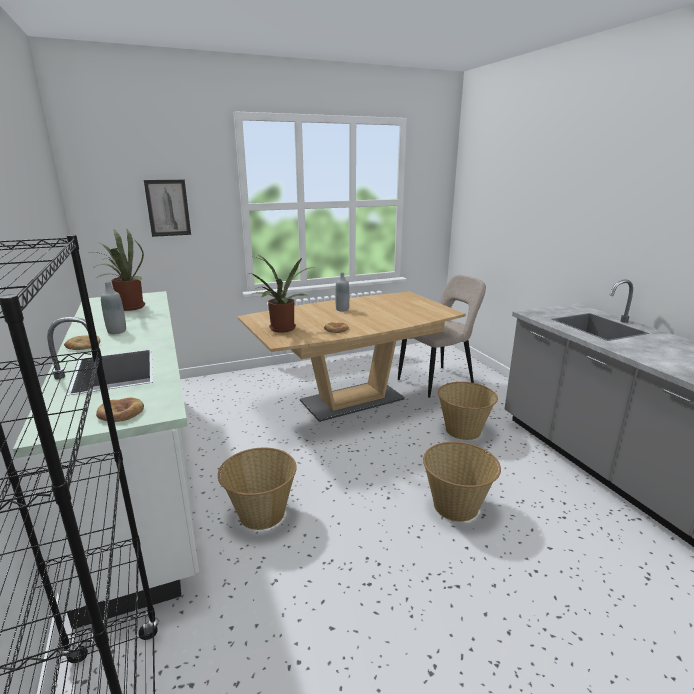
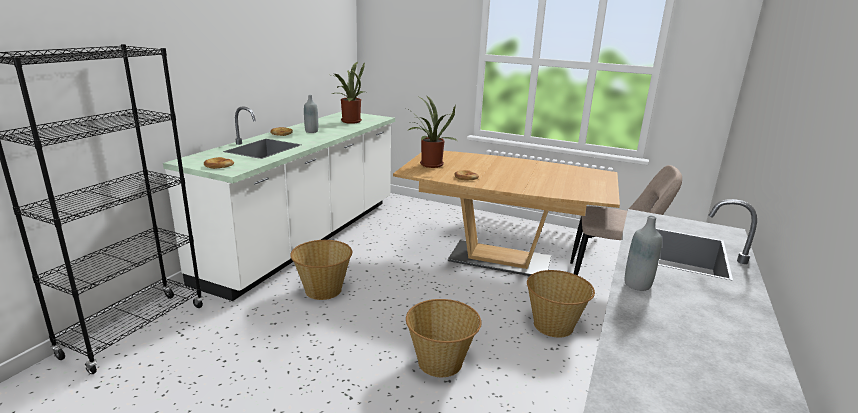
camera: 45 degrees right, 0 degrees up
(168, 208) = (421, 51): picture -> none
(342, 309) = (510, 167): grey bottle -> grey bottle (637, 285)

